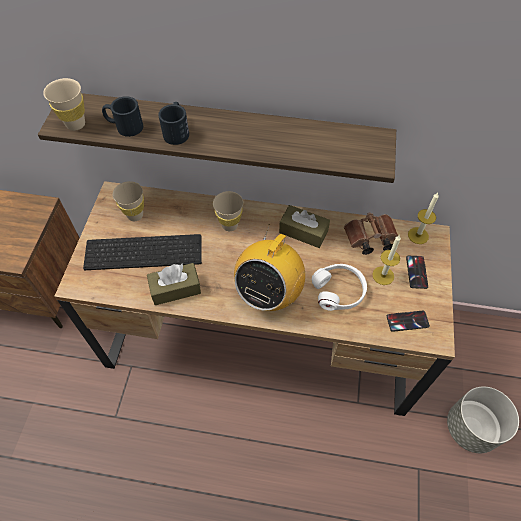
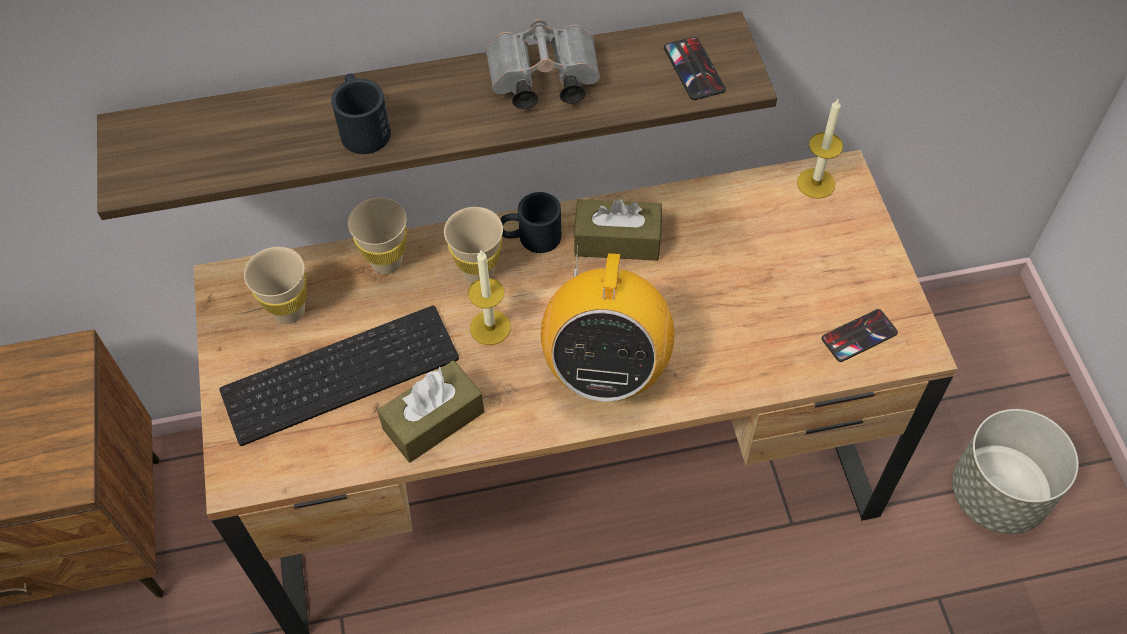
camera: 20 degrees left, 0 degrees up
(75, 124) = (163, 170): beige cup -> beige cup (386, 262)
(124, 126) = (259, 147): black mug -> black mug (530, 237)
(274, 134) = (540, 81): none -> grey binoculars
(338, 291) = (724, 324): white headphones -> none
(369, 239) = (736, 217): brown binoculars -> none
(383, 275) = (787, 272): candle -> candle (490, 327)
(416, 272) = (840, 247): phone -> phone (694, 69)

